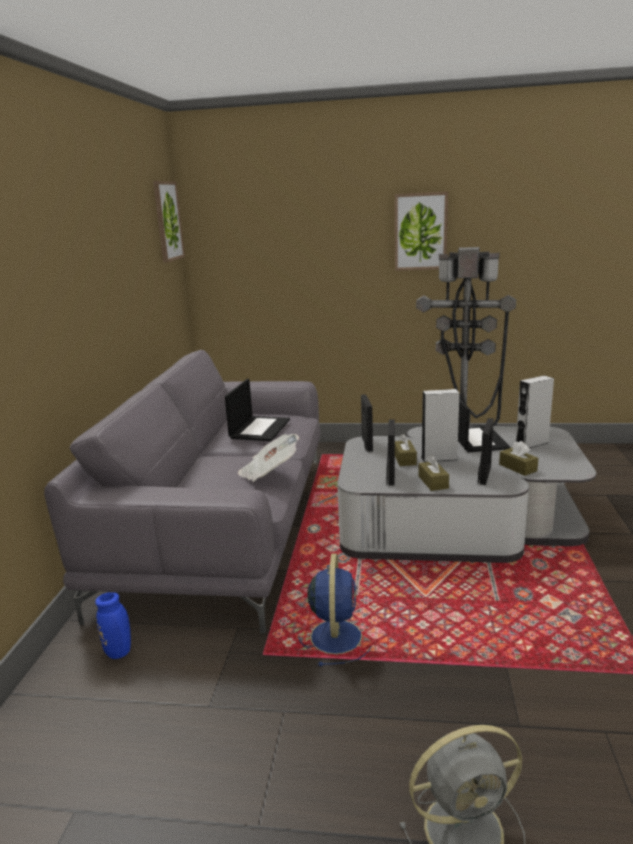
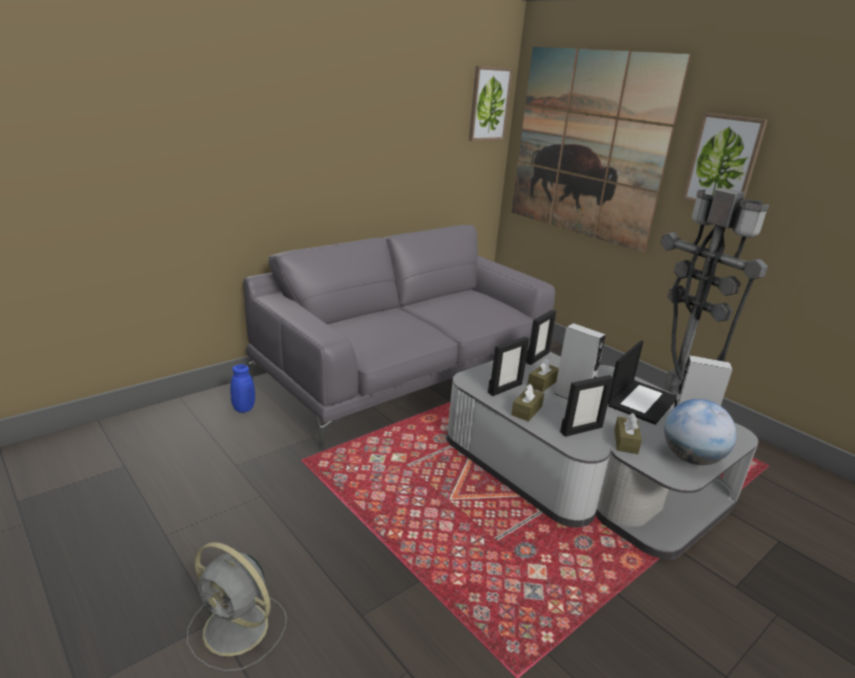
camera: 40 degrees right, 5 degrees up
(259, 428) = (462, 306): laptop -> none
(269, 472) = (406, 337): newspaper -> none
(283, 244) = (587, 145): none -> picture
(336, 635) = (355, 480): blue fan -> none
(561, 458) = (691, 458): none -> globe

